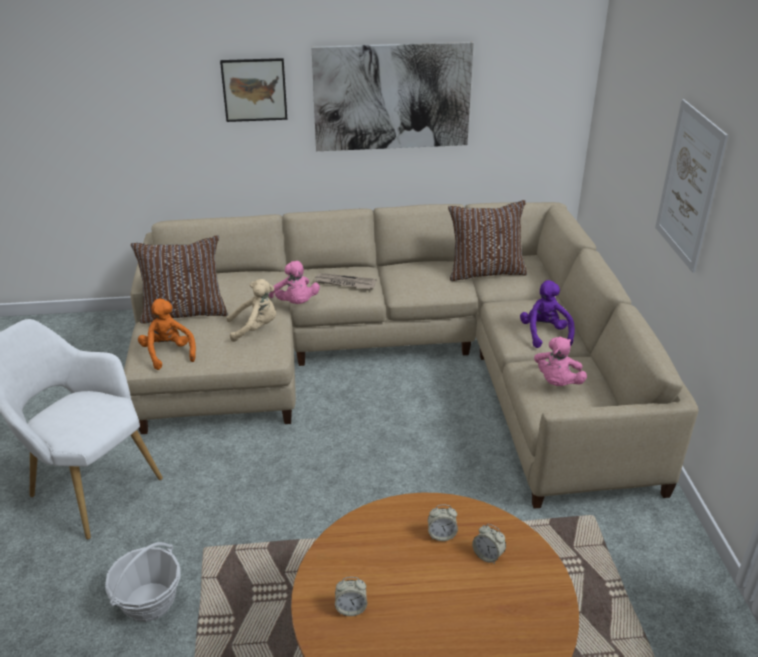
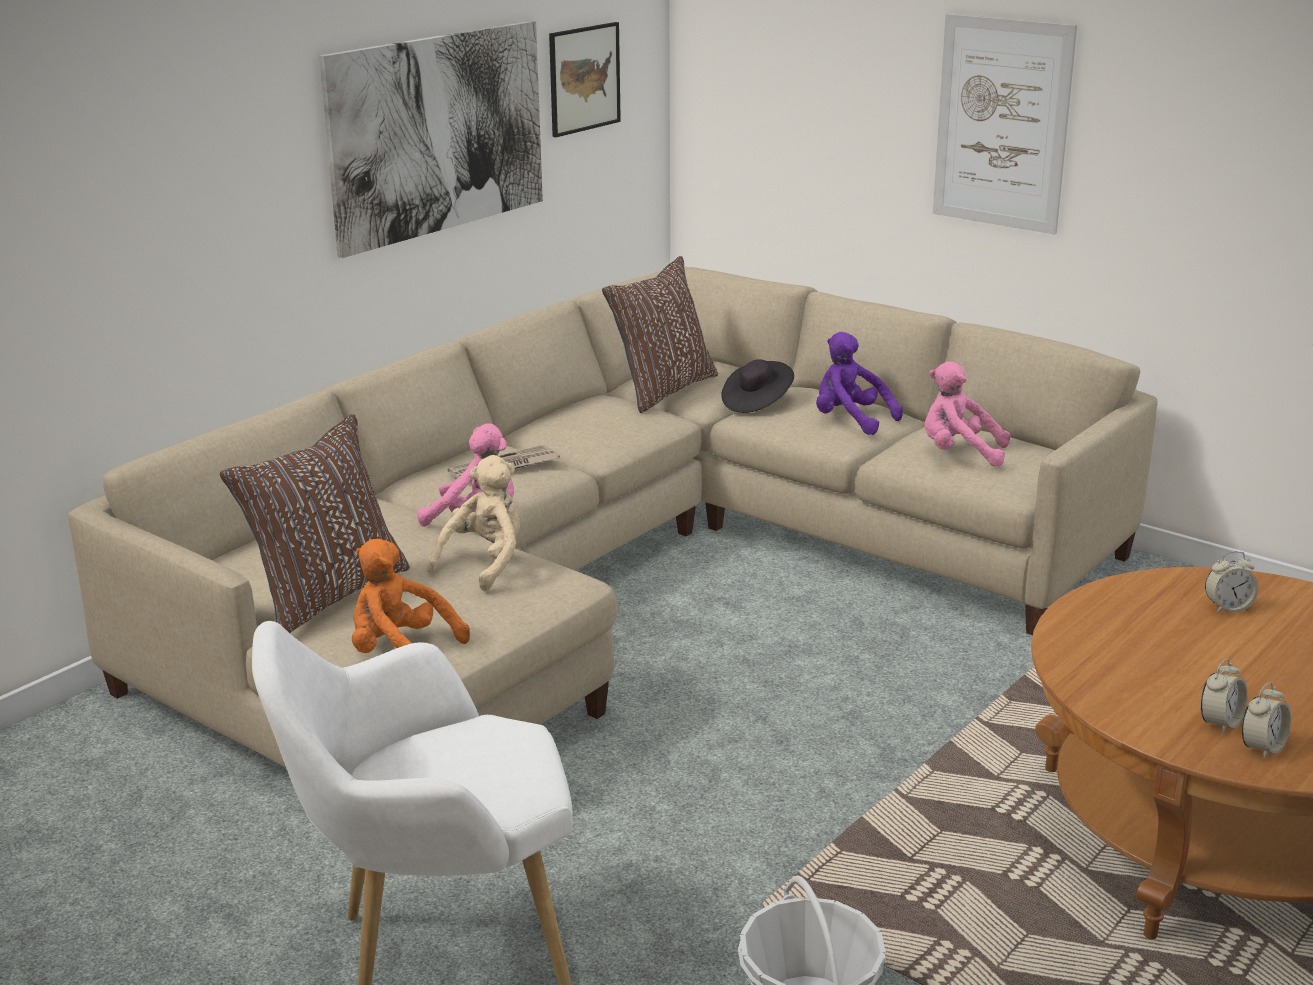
camera: 45 degrees left, 10 degrees down
(254, 90) = (235, 154): picture -> picture (584, 78)
(441, 535) = (1157, 617): alarm clock -> alarm clock (1262, 748)
(516, 300) = (757, 403): none -> black hat
(557, 383) = (959, 454): pink plush toy -> pink plush toy turned 135 degrees clockwise

